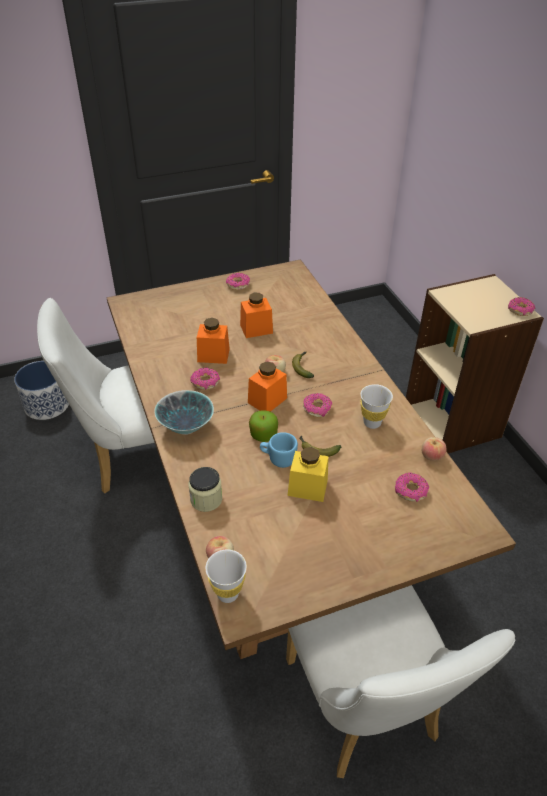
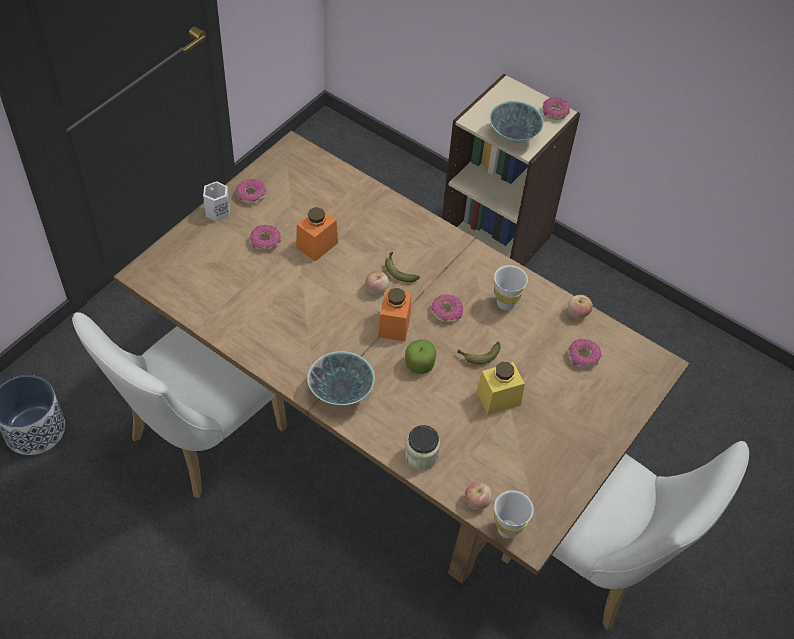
camera: 35 degrees left, 10 degrees up
(205, 383) = (318, 334): donut -> donut (265, 241)
(206, 286) = (216, 211): none -> white mug
(213, 355) = (299, 298): orange jar -> none
(278, 458) = (451, 382): blue mug -> none
(469, 314) = (513, 136): none -> bowl

